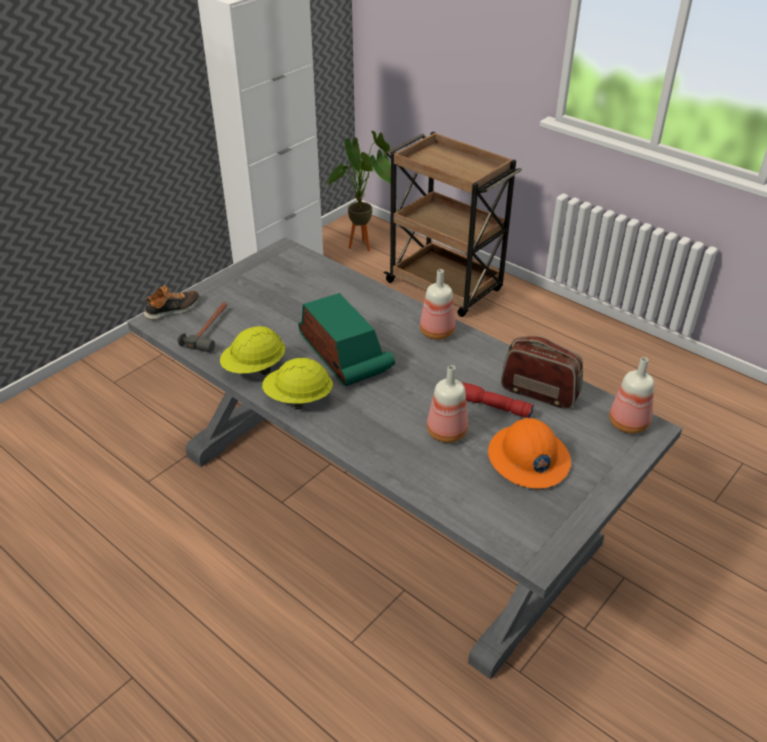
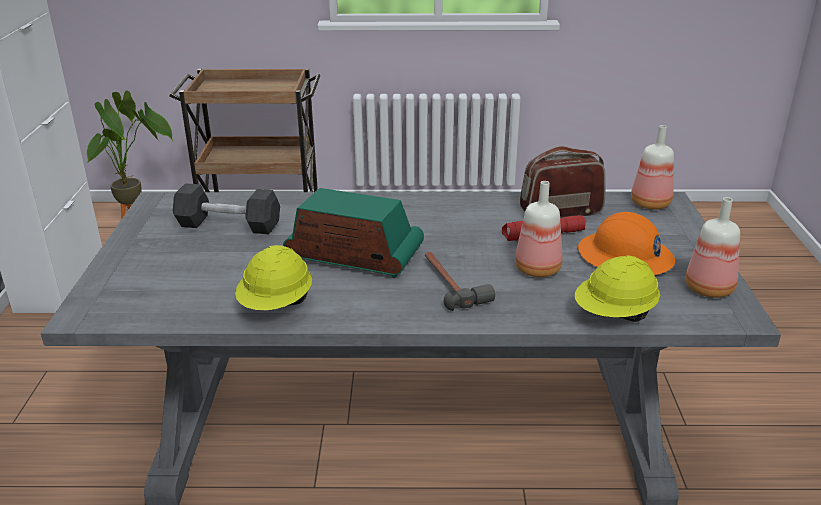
camera: 40 degrees left, 10 degrees down
(173, 310) = (92, 297): shoe -> none
(211, 330) = (171, 295): hammer -> hammer (450, 284)
(298, 398) = (364, 308): yellow hard hat -> yellow hard hat (614, 315)
(301, 290) = (228, 225): none -> black dumbbell
(437, 333) = (415, 206): bottle -> bottle (710, 289)

